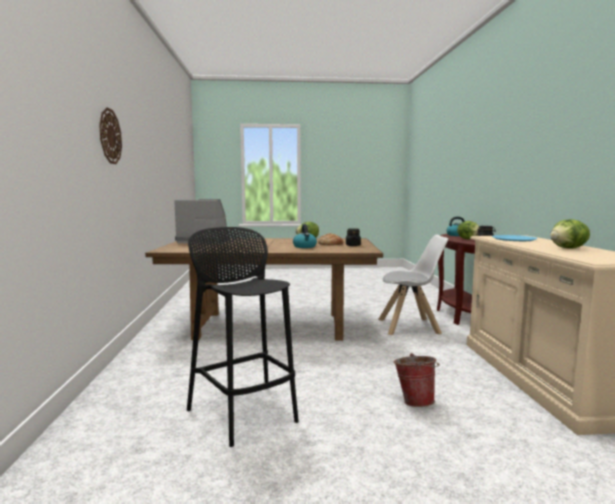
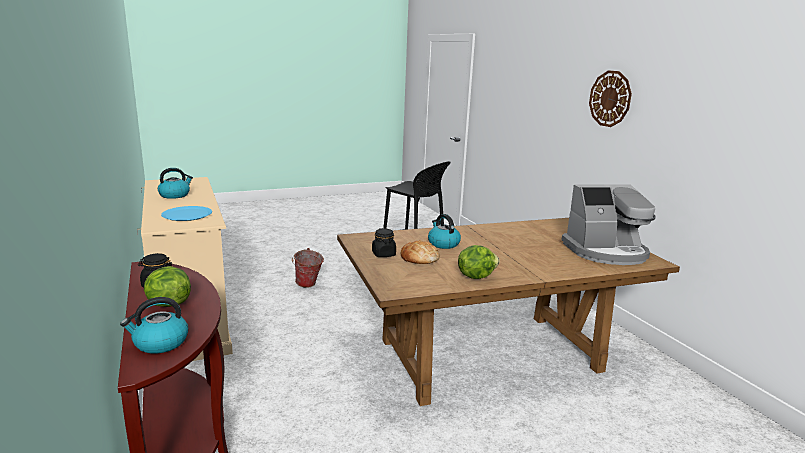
camera: 160 degrees right, 10 degrees up
(410, 327) = (296, 385): chair -> none
(568, 248) = (175, 195): lettuce -> kettle

